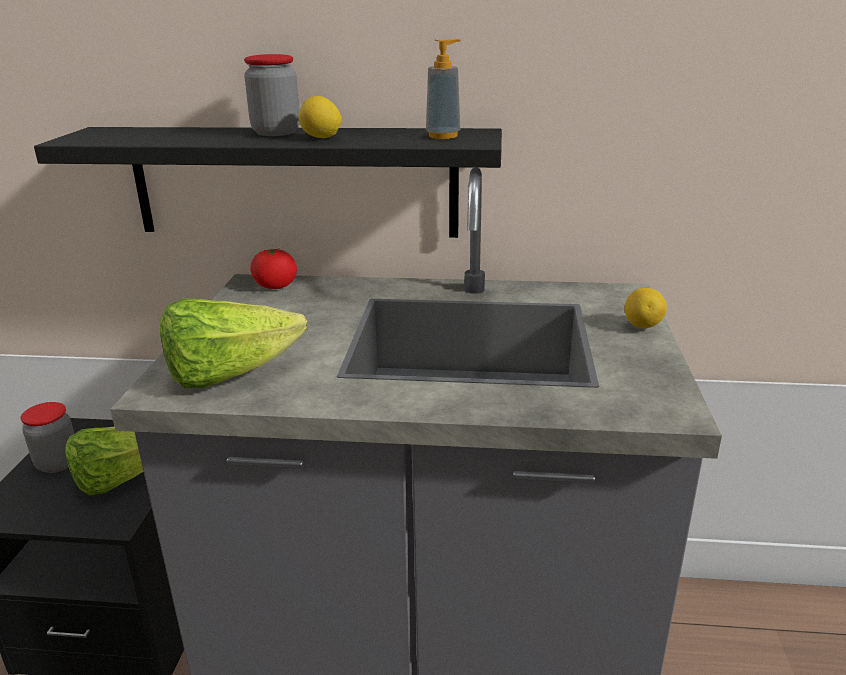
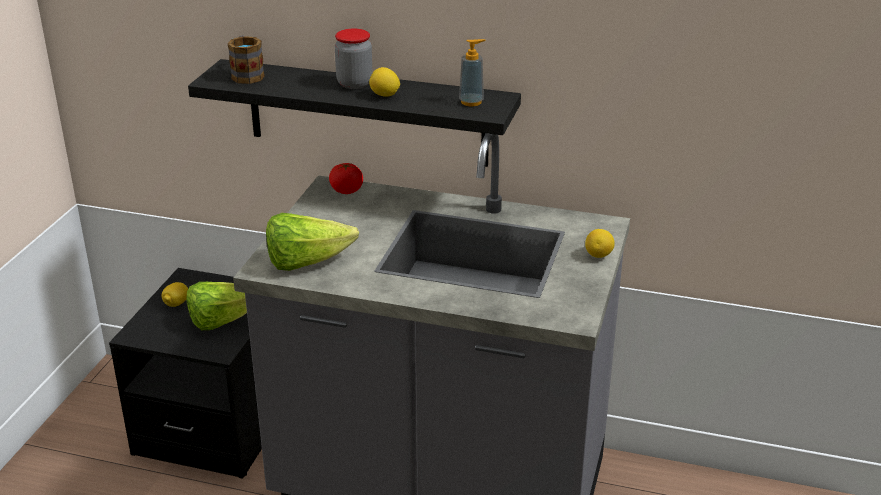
camera: 10 degrees right, 5 degrees up
(58, 463) = (176, 304): jar -> lemon
(123, 134) = (247, 74): none -> mug

